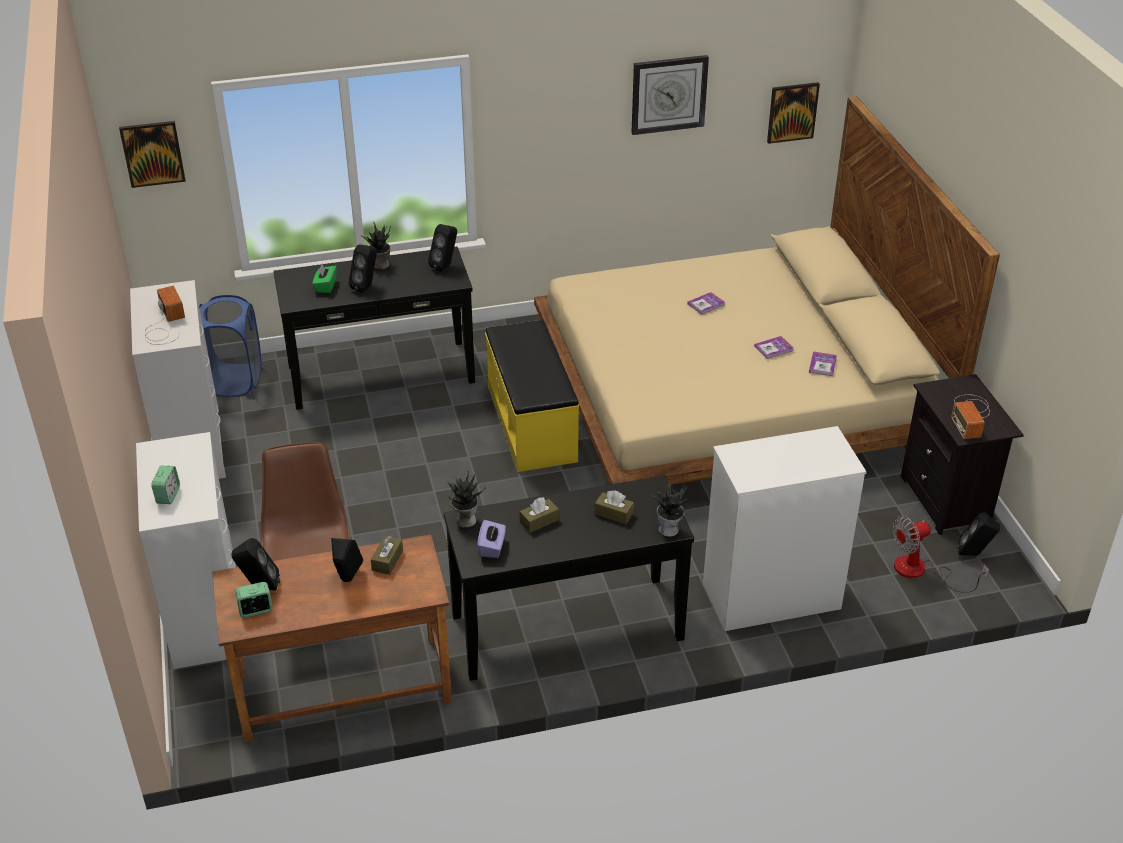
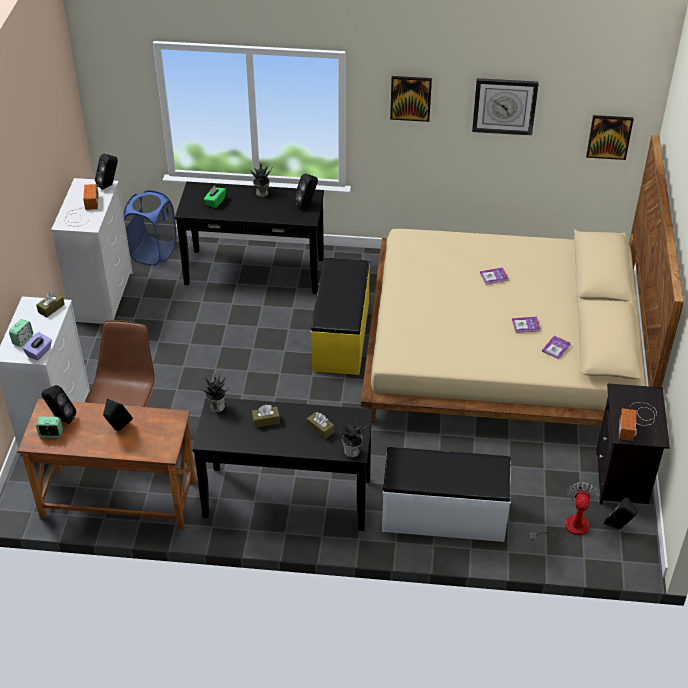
camera: 20 degrees right, 5 degrees up
(152, 153) = (110, 83): picture -> picture (410, 98)
(366, 287) = (243, 209): black speaker -> black speaker (109, 185)
(387, 560) = (151, 422): brown tissue box -> brown tissue box (51, 308)
(492, 547) = (224, 431): purple tissue box -> purple tissue box (39, 352)
(770, 596) = (443, 516): white dresser -> white bench
(921, 571) = (568, 529): fan -> fan turned 105 degrees clockwise

